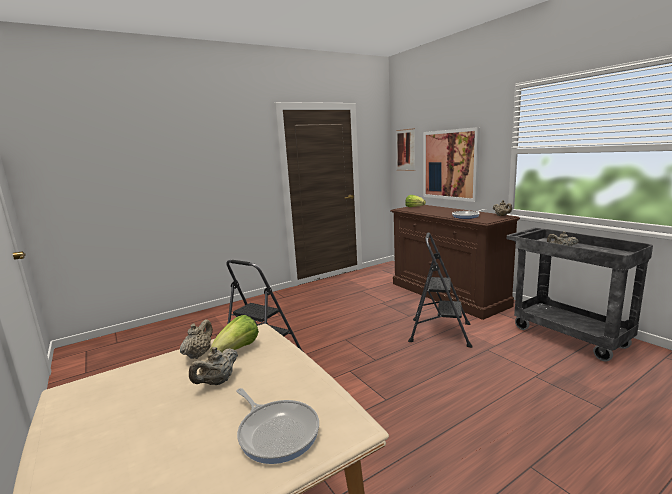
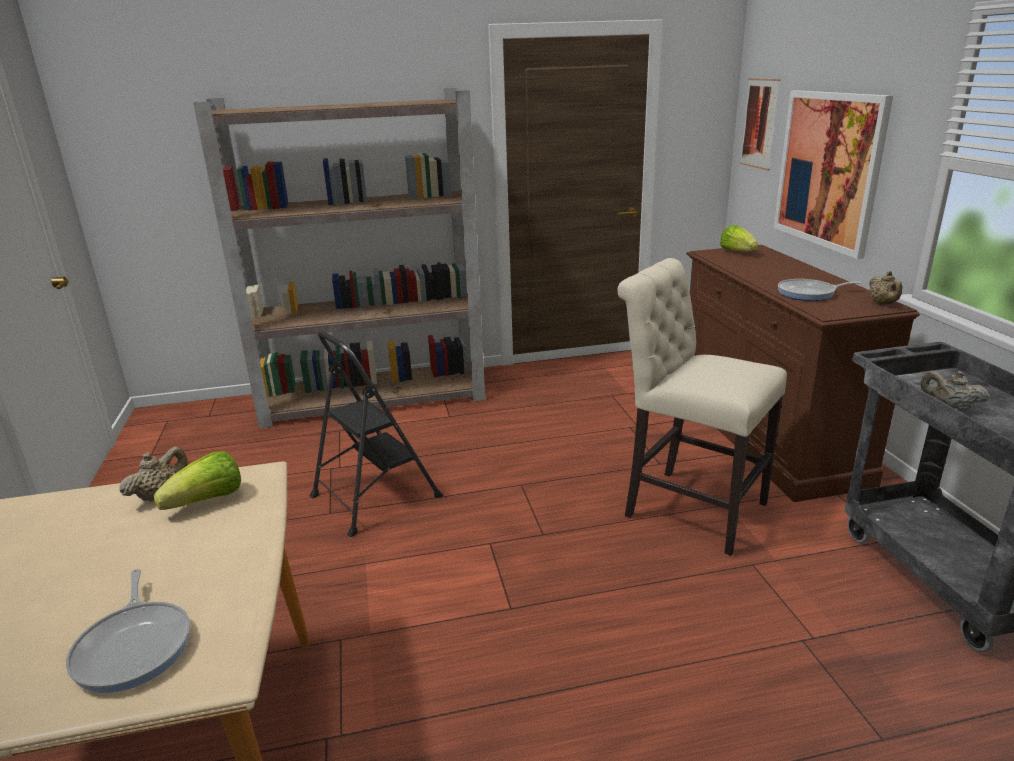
camera: 20 degrees right, 10 degrees up
(217, 382) = (141, 547): beige teapot -> none
(226, 314) = (374, 398): none -> brown bookcase
(438, 331) = (688, 507): black step ladder -> beige stool

